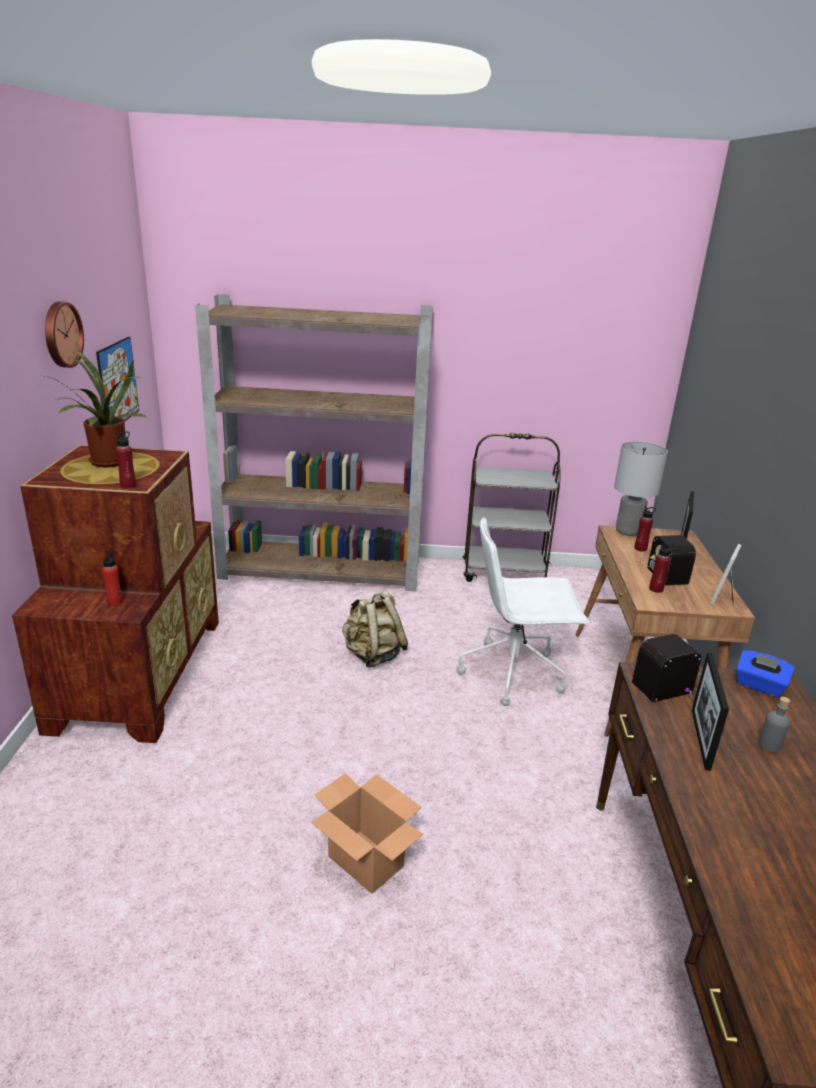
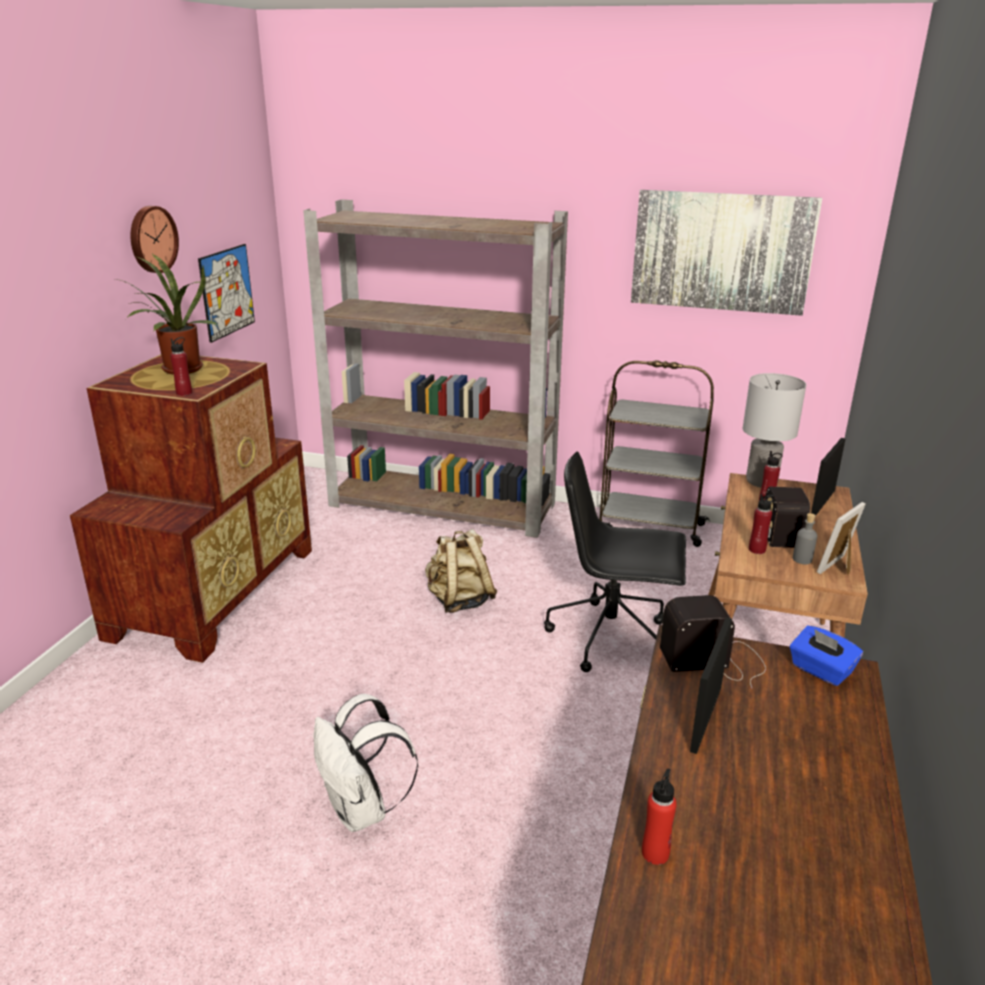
camera: 15 degrees right, 0 degrees up
(115, 601) = (168, 511): red bottle -> red bottle (655, 853)
(366, 861) = (362, 810): cardboard box -> white backpack
(516, 673) = (615, 639): white office chair -> black office chair
(562, 340) = (721, 252): none -> picture
(769, 745) = (790, 736): grey bottle -> grey bottle (802, 559)

